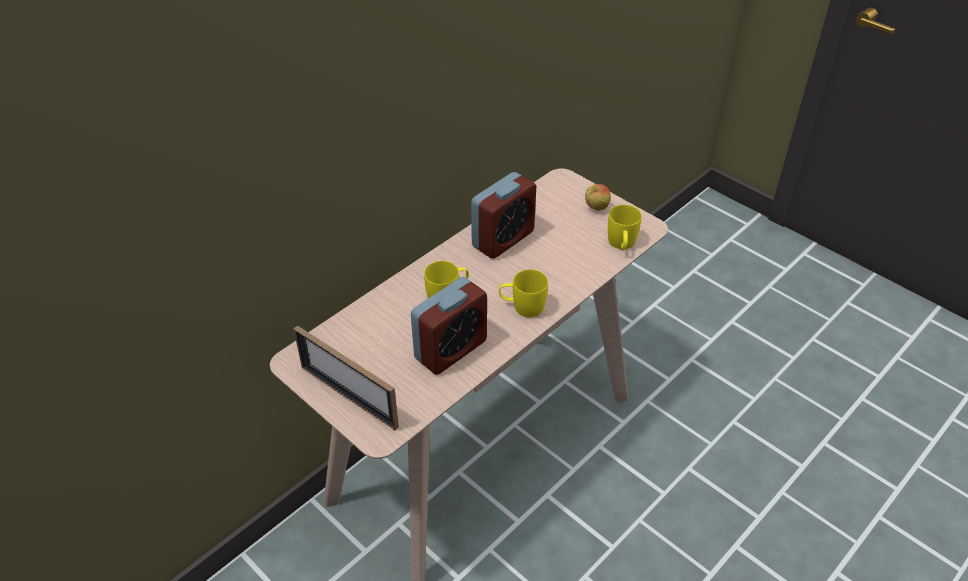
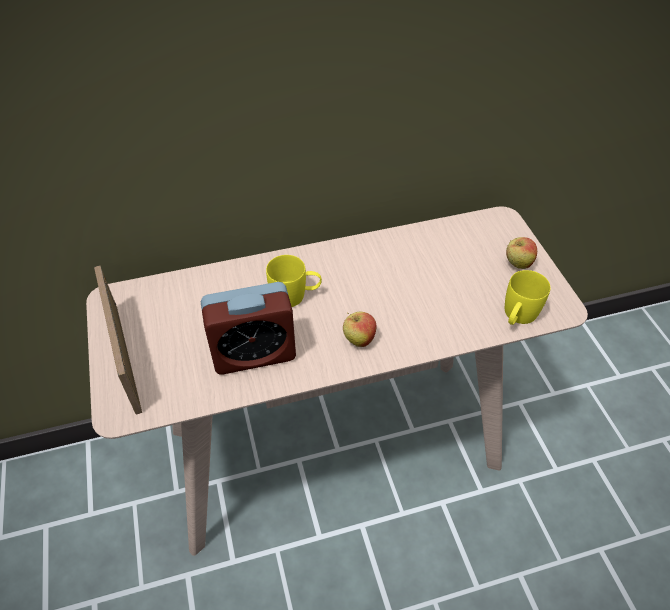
camera: 30 degrees right, 5 degrees up
(503, 239) = (393, 259): alarm clock -> none
(522, 307) = (359, 339): yellow mug -> apple

